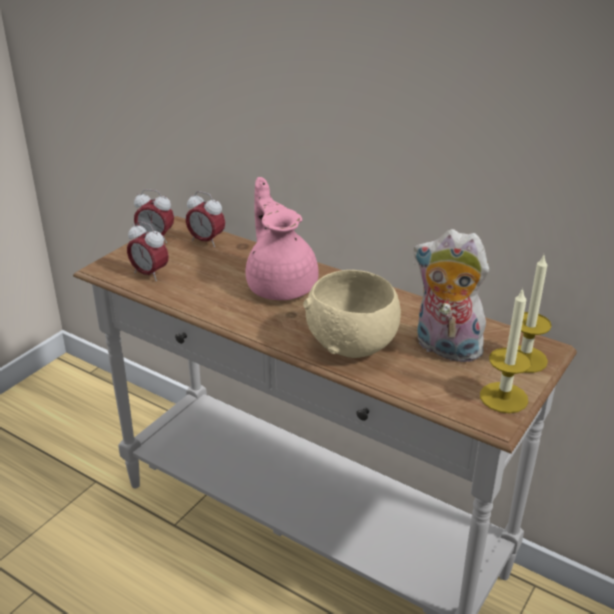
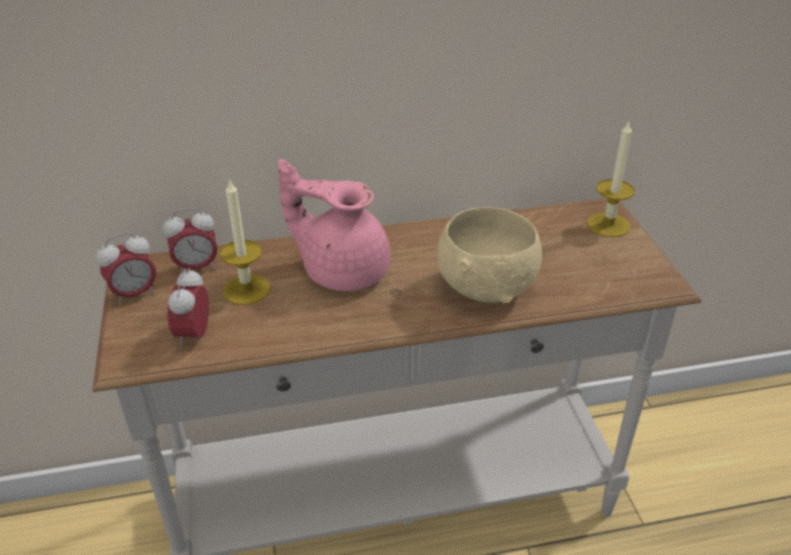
camera: 45 degrees left, 5 degrees up
(149, 274) = (194, 335): alarm clock -> alarm clock turned 105 degrees clockwise
(444, 349) = (551, 249): plush toy -> none
(503, 397) = (643, 262): candle -> candle (246, 289)

